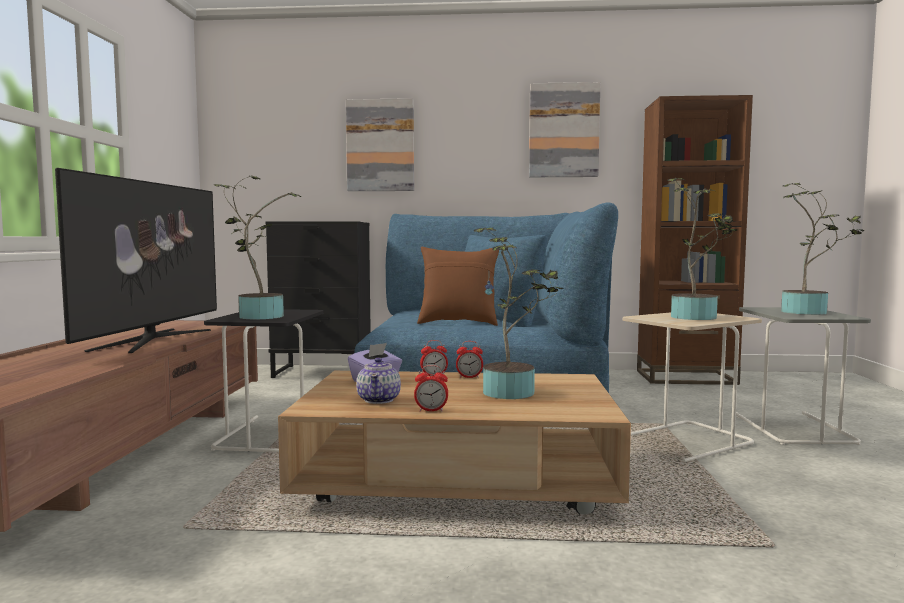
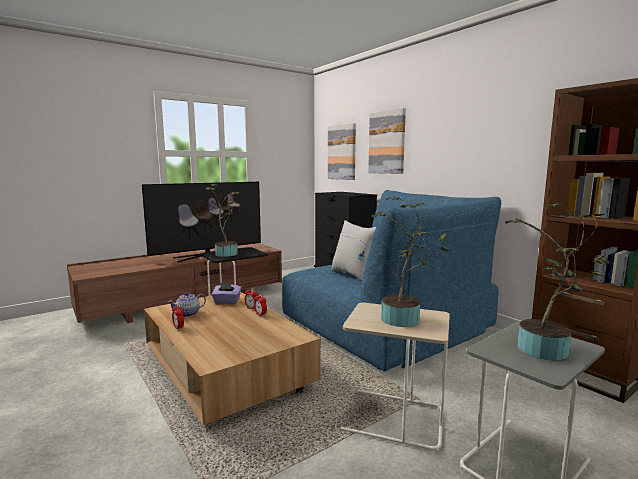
camera: 50 degrees right, 5 degrees up
(458, 323) = (353, 275): brown pillow -> grey pillow
(514, 392) = (239, 332): potted plant -> none
(563, 130) = (506, 123): picture -> picture (342, 152)

